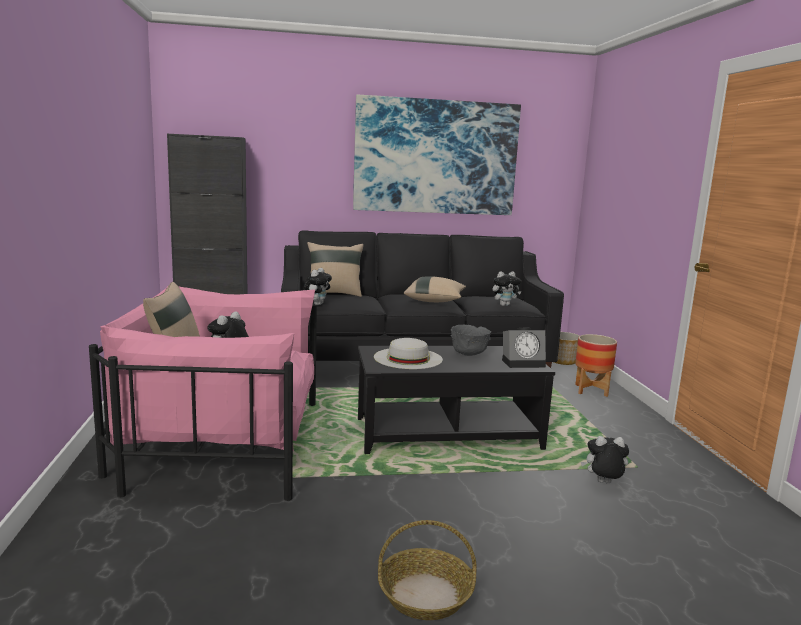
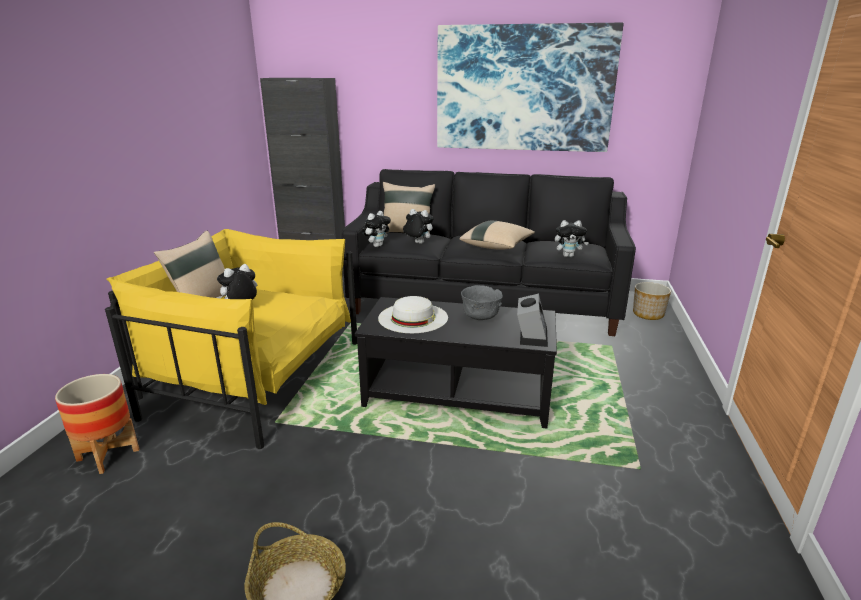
camera: 20 degrees right, 10 degrees up
(221, 442) = (251, 375): pink armchair -> yellow armchair
(524, 363) = (531, 335): alarm clock -> alarm clock turned 90 degrees counterclockwise
(591, 390) = (655, 356): planter -> planter (108, 455)
(603, 483) = (583, 484): plush toy -> plush toy (417, 243)

